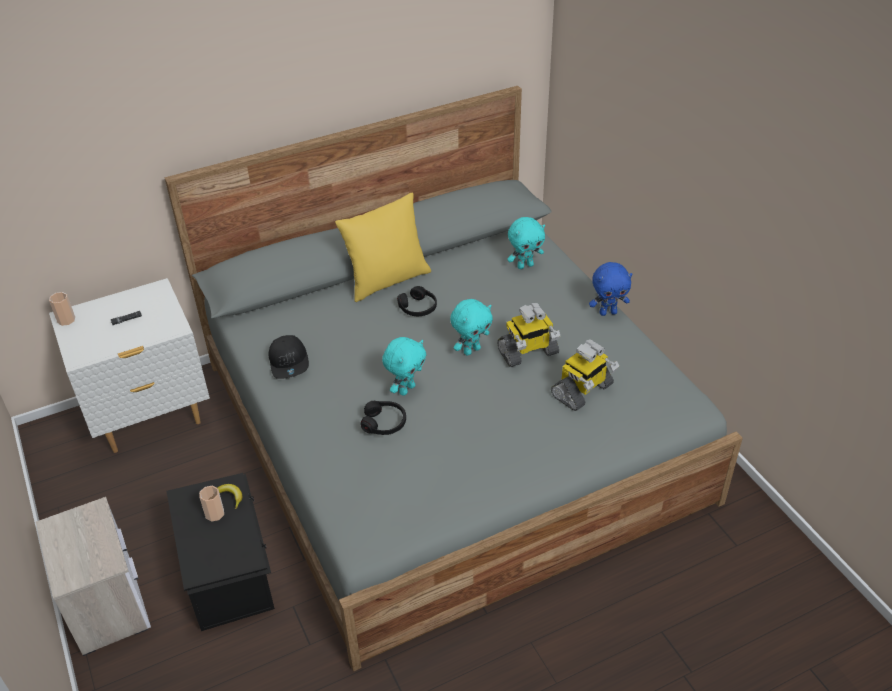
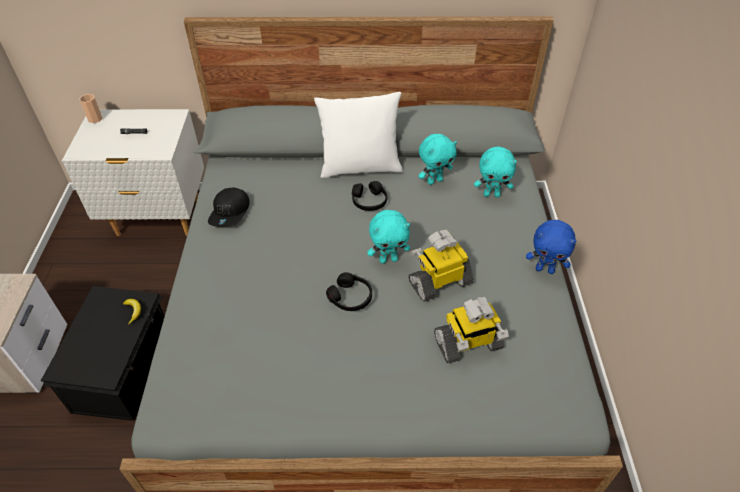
camera: 25 degrees right, 5 degrees up
(214, 513) = (111, 321): cup -> none
(384, 423) = (261, 301): black headphones -> black headphones (350, 297)
(387, 280) = (360, 168): yellow pillow -> white pillow
(406, 389) = (305, 275): turquoise plush toy -> turquoise plush toy (434, 181)
(528, 352) = (439, 282): toy robot -> toy robot turned 150 degrees clockwise

